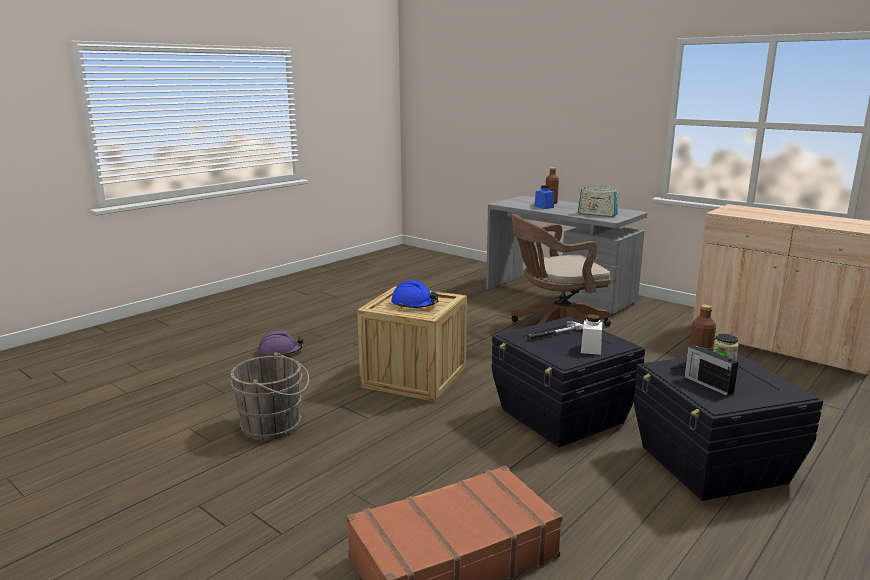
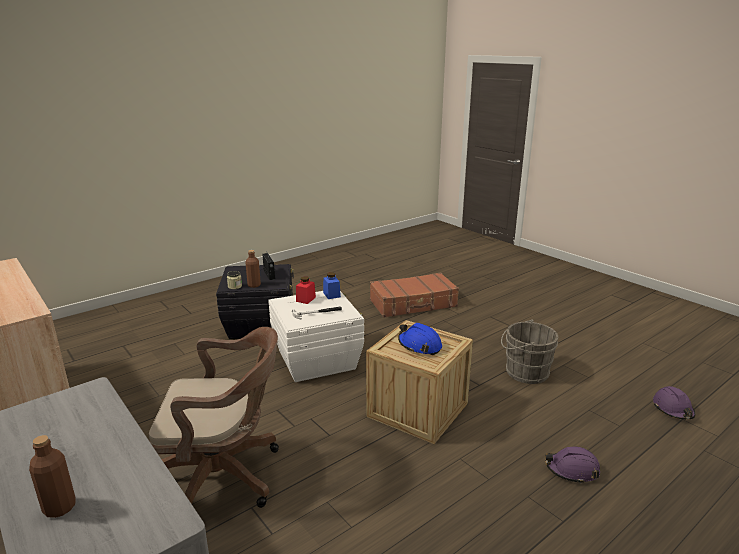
camera: 170 degrees left, 5 degrees up
(124, 401) = (673, 409): none -> purple hard hat
(544, 207) = (112, 475): blue jar -> blue jar (331, 295)
(562, 416) = (317, 359): black storage box -> white storage box
(591, 349) = (305, 299): white jar -> red jar
(597, 214) = (79, 414): radio -> none

